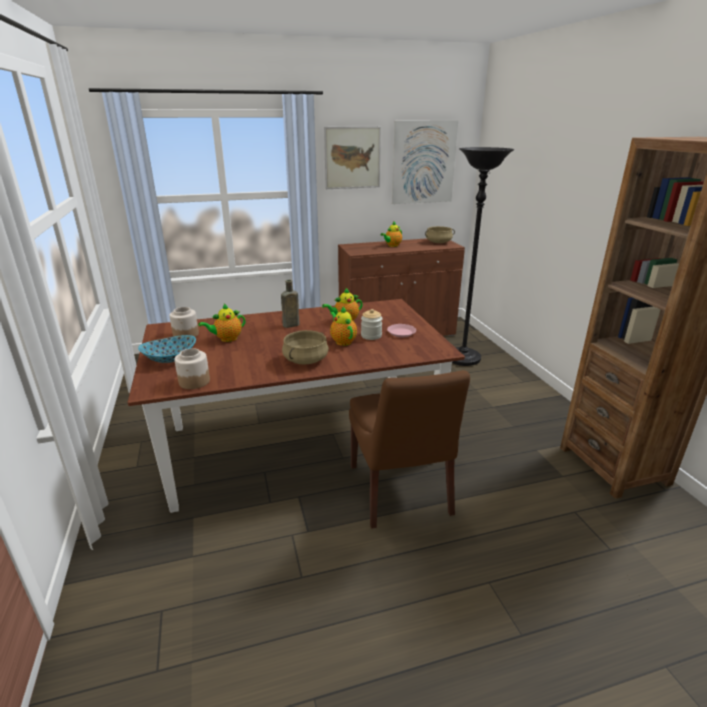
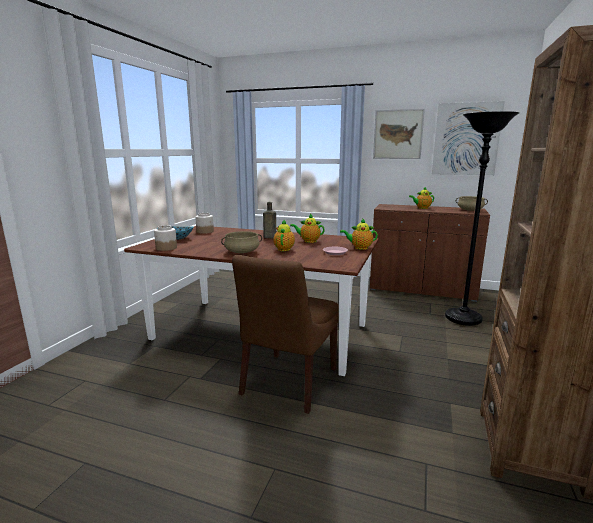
camera: 35 degrees right, 10 degrees down
(226, 339) = (221, 236): teapot -> teapot (359, 248)
(371, 336) = (309, 250): jar -> none

